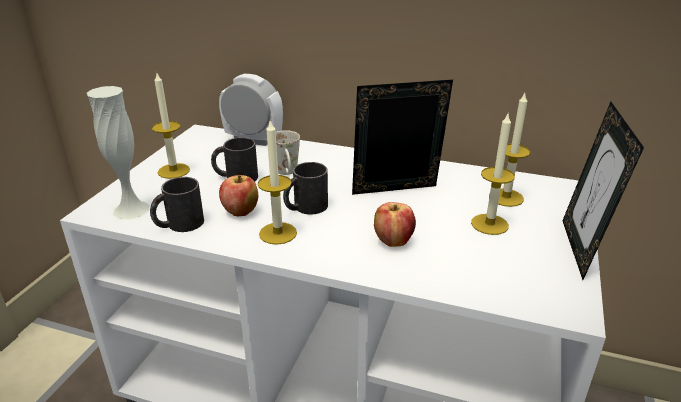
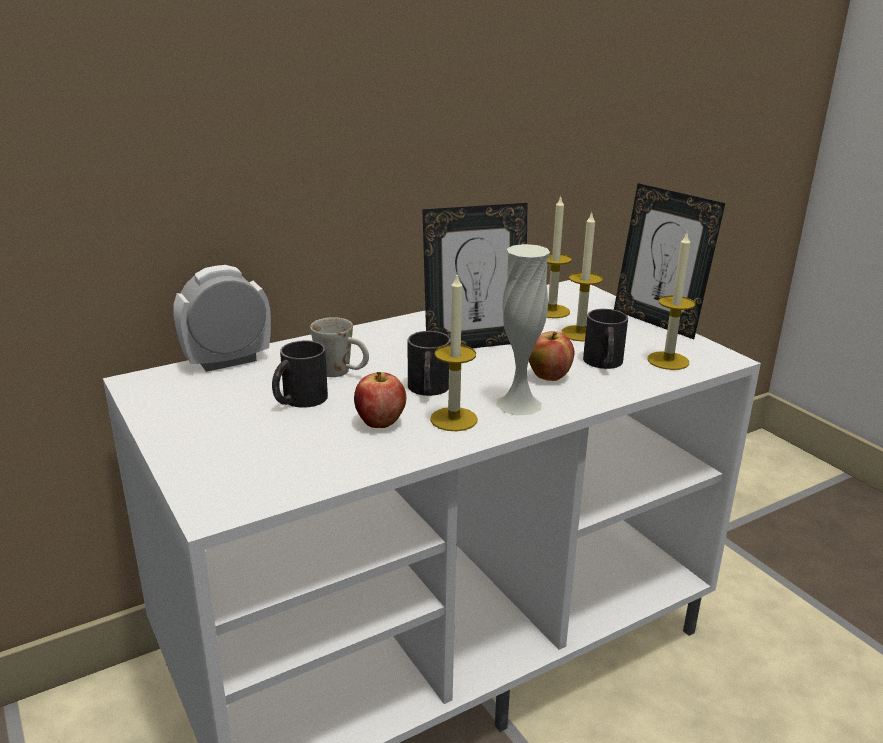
camera: 50 degrees left, 5 degrees down
(131, 209) = (256, 483): white vase -> white vase (519, 404)
(173, 171) = (208, 429): candle -> candle (668, 361)
(178, 225) = (346, 464): black mug -> black mug (604, 364)
(396, 193) = (474, 344): picture frame -> picture frame turned 135 degrees counterclockwise

